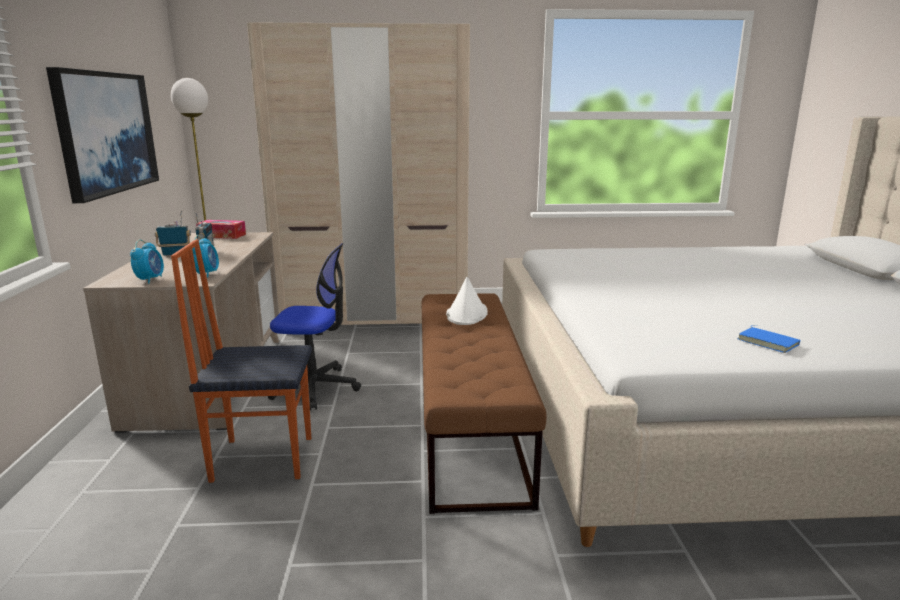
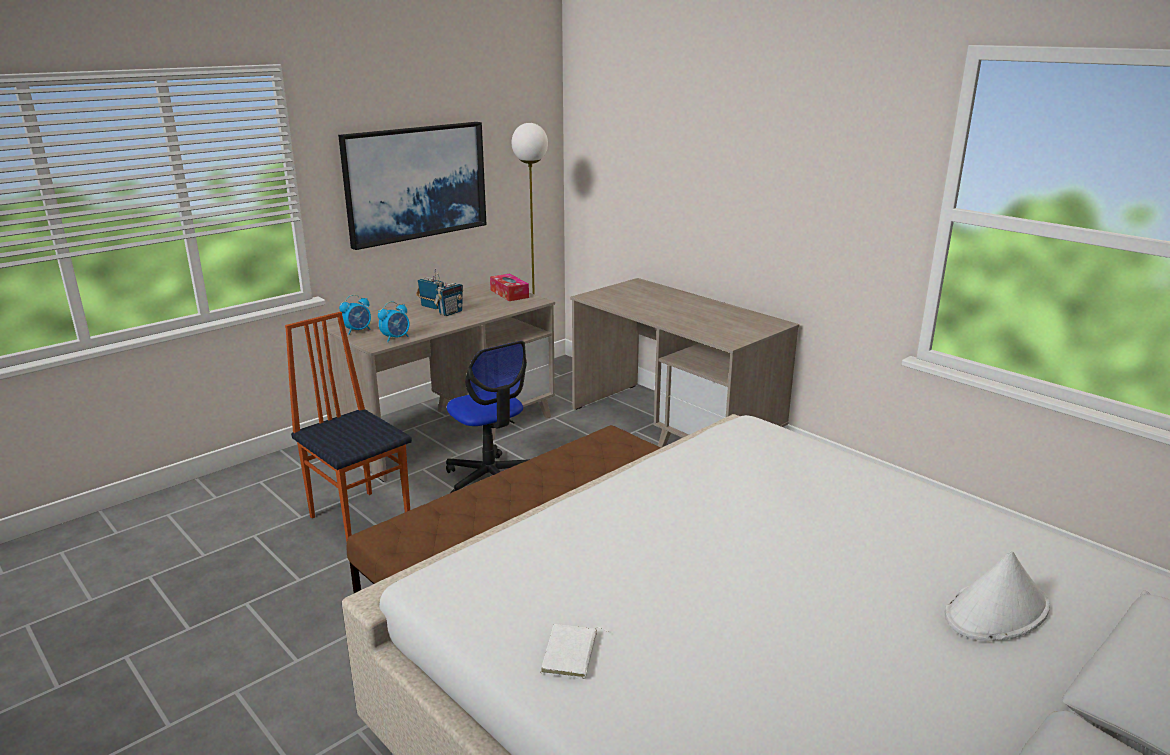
camera: 50 degrees right, 5 degrees up
(375, 316) = (675, 427): beige wardrobe -> beige desk
(466, 314) = (581, 465): white hat -> white hat (996, 611)
(768, 342) = (572, 655): blue book -> white book

